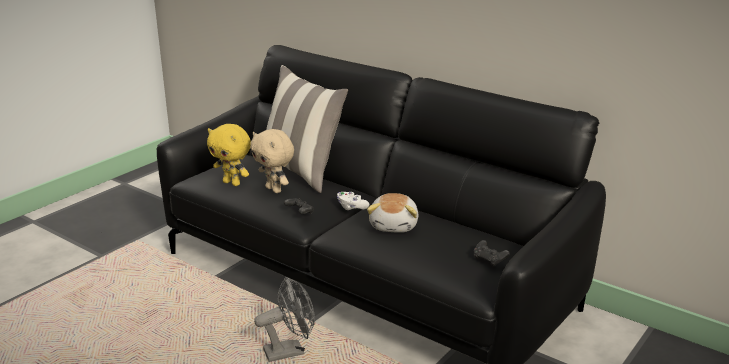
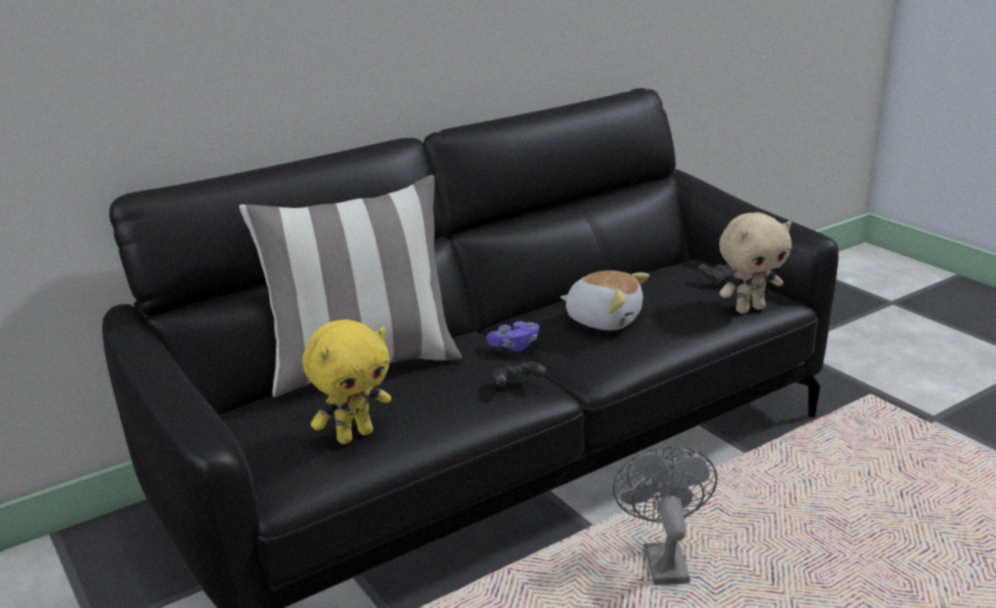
camera: 70 degrees left, 0 degrees up
(274, 189) = (421, 395): beige plush toy -> beige plush toy (749, 309)
(351, 207) = (514, 346): white game controller -> purple game controller

